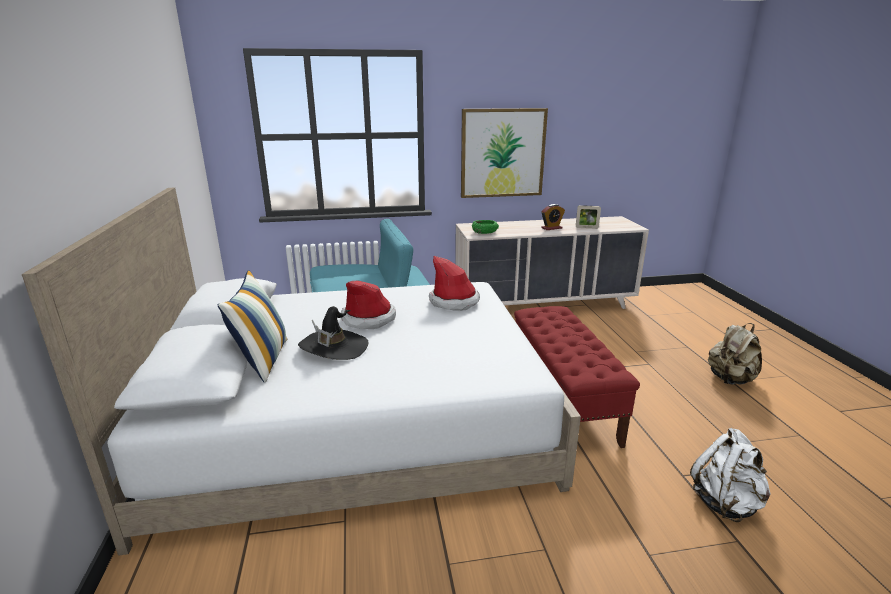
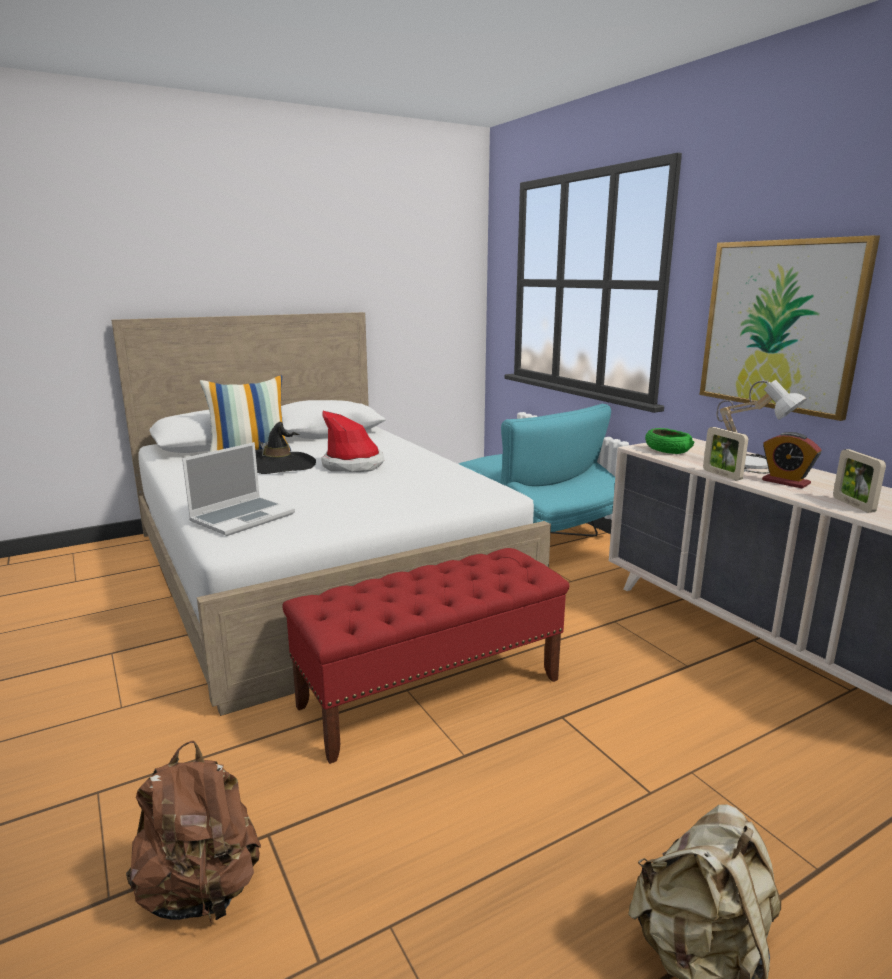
camera: 70 degrees right, 5 degrees down
(454, 301) = (432, 488): hat -> none
(478, 371) = (243, 517): none -> laptop
(519, 225) = (754, 463): none -> table lamp
(535, 233) = (722, 475): none -> picture frame
(726, 502) = (201, 891): white backpack -> brown backpack

